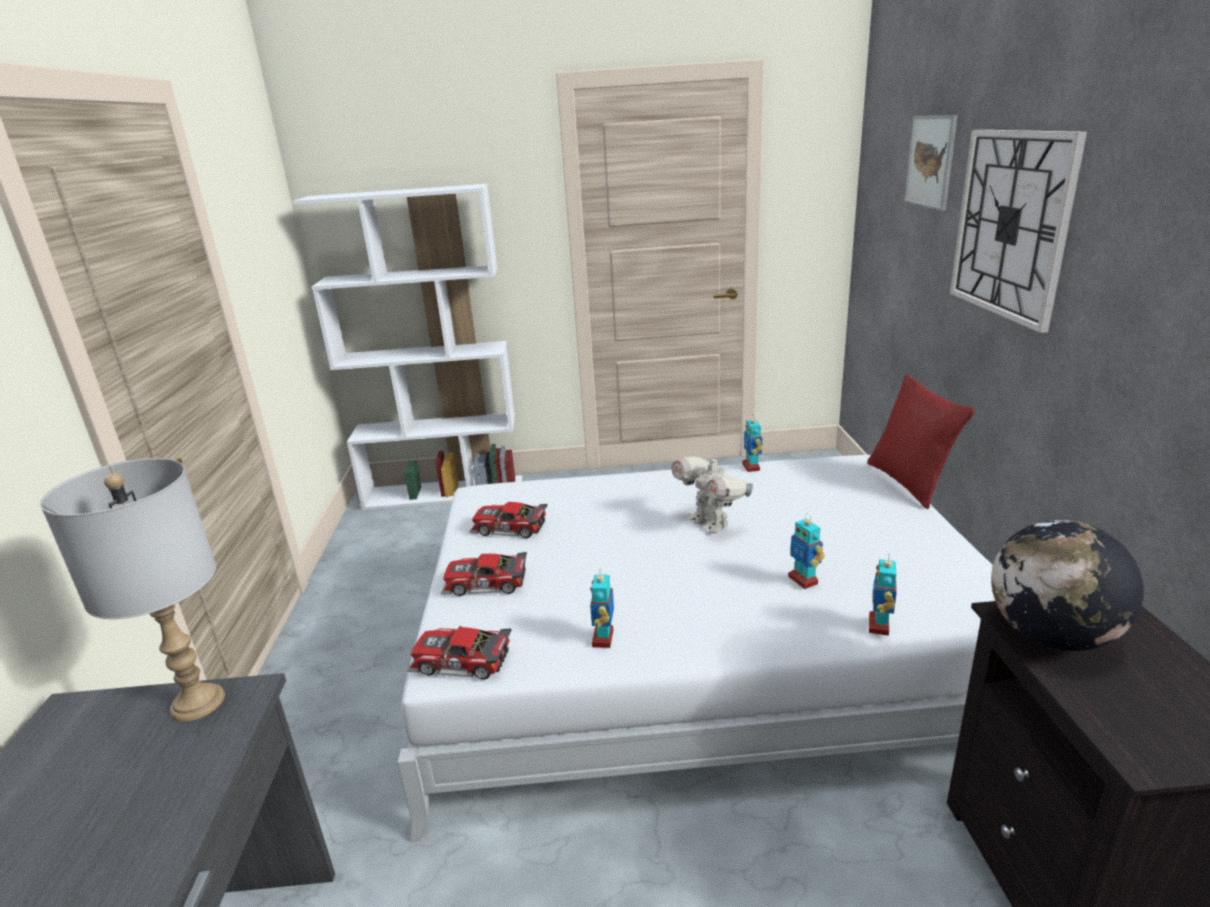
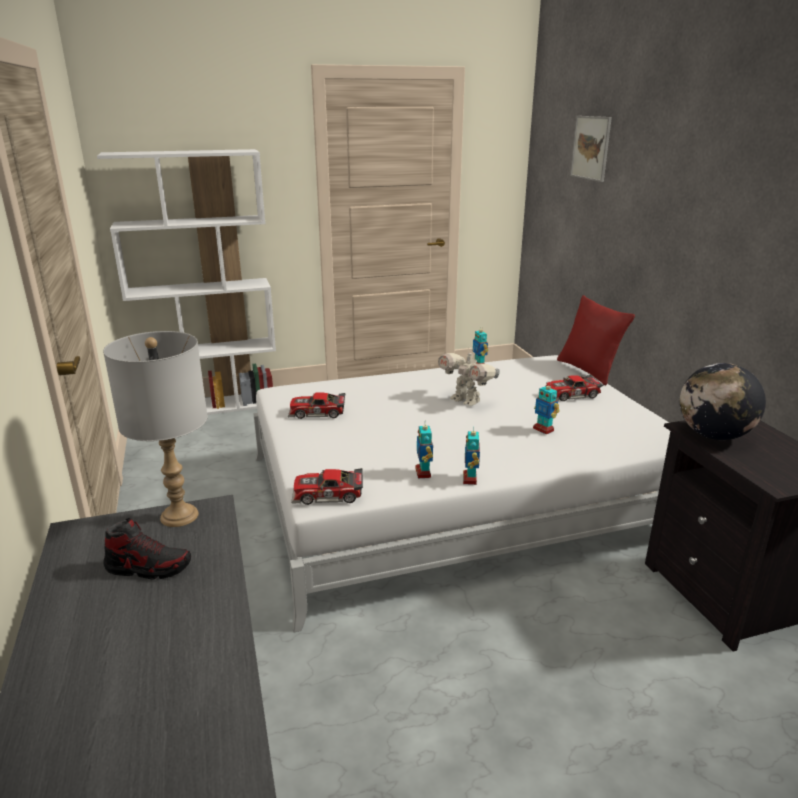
camera: 15 degrees left, 0 degrees up
(105, 790) = (149, 567): none -> shoe
(485, 584) = (319, 448): toy car -> toy car (572, 395)
(879, 626) = (601, 450): toy robot -> toy robot (470, 479)
(1011, 225) = (654, 191): wall clock -> none

